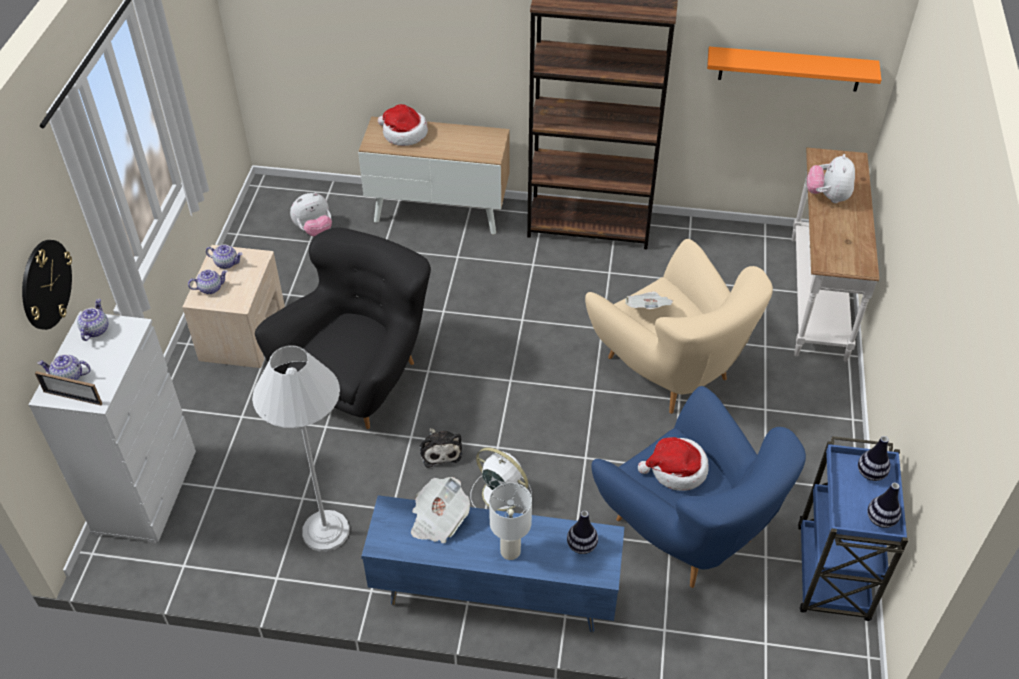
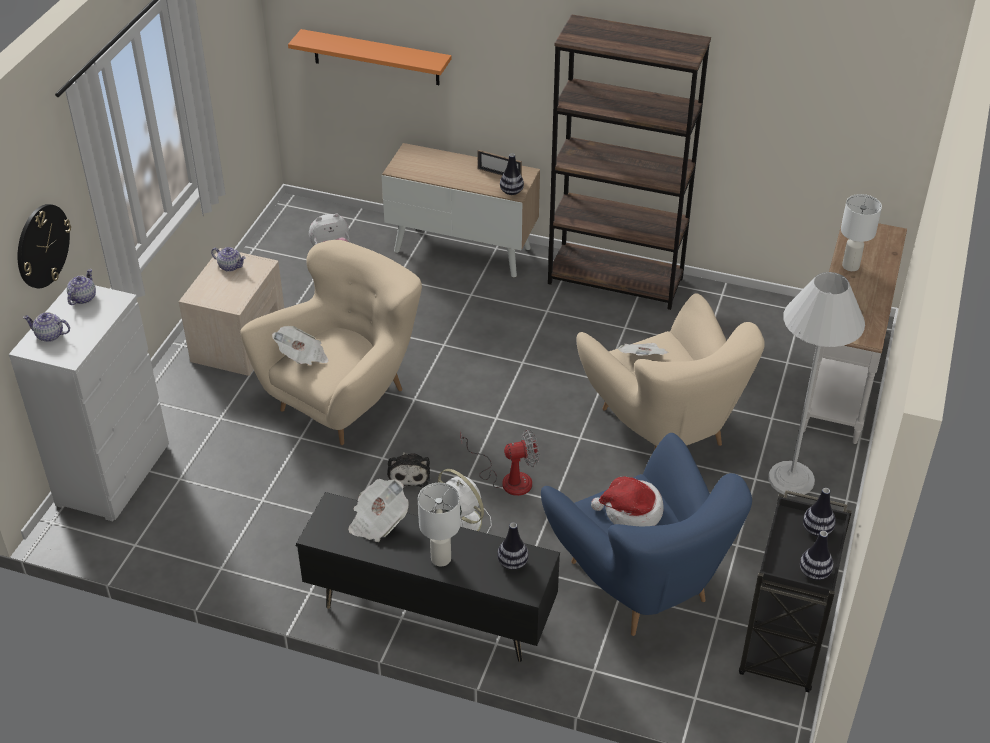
camera: 10 degrees right, 5 degrees down
(73, 397) = (49, 353): picture frame -> picture frame (499, 174)
(210, 288) = (209, 287): teapot -> none
(319, 349) = (302, 357): none -> newspaper
(326, 531) = (278, 533): white floor lamp -> white floor lamp (791, 479)
(360, 379) = (345, 398): black armchair -> beige armchair
(404, 133) = (431, 162): hat -> none
(488, 155) = (511, 192): none -> vase
(495, 596) = (431, 615): blue tv stand -> black tv stand
(536, 441) = (507, 479): none -> fan
(790, 69) = (826, 131): orange shelf -> orange shelf (376, 57)
(827, 196) = (851, 266): plush toy -> white table lamp
(832, 575) = (783, 645): blue cart -> black cart

